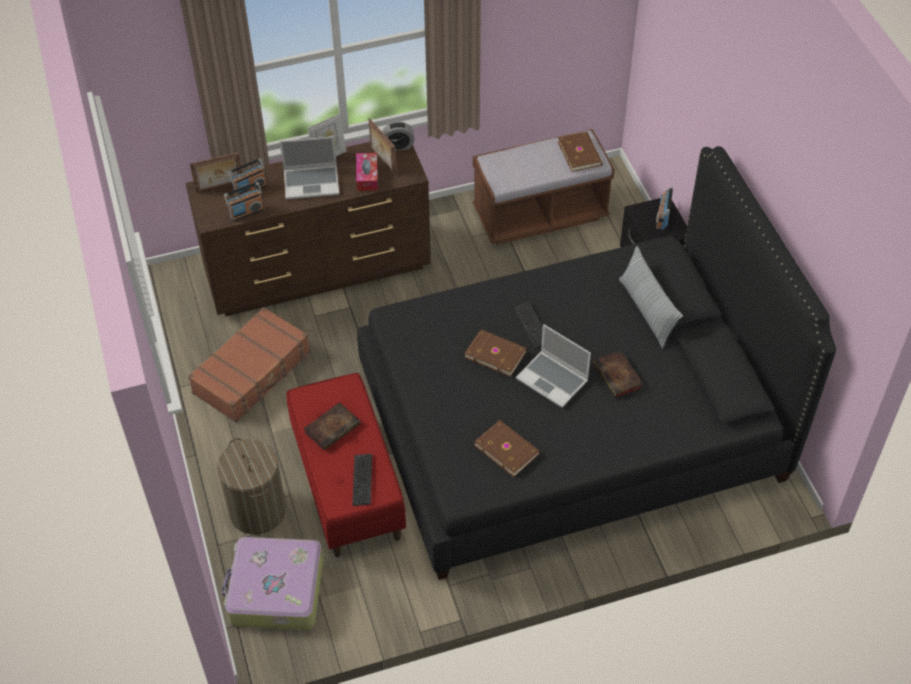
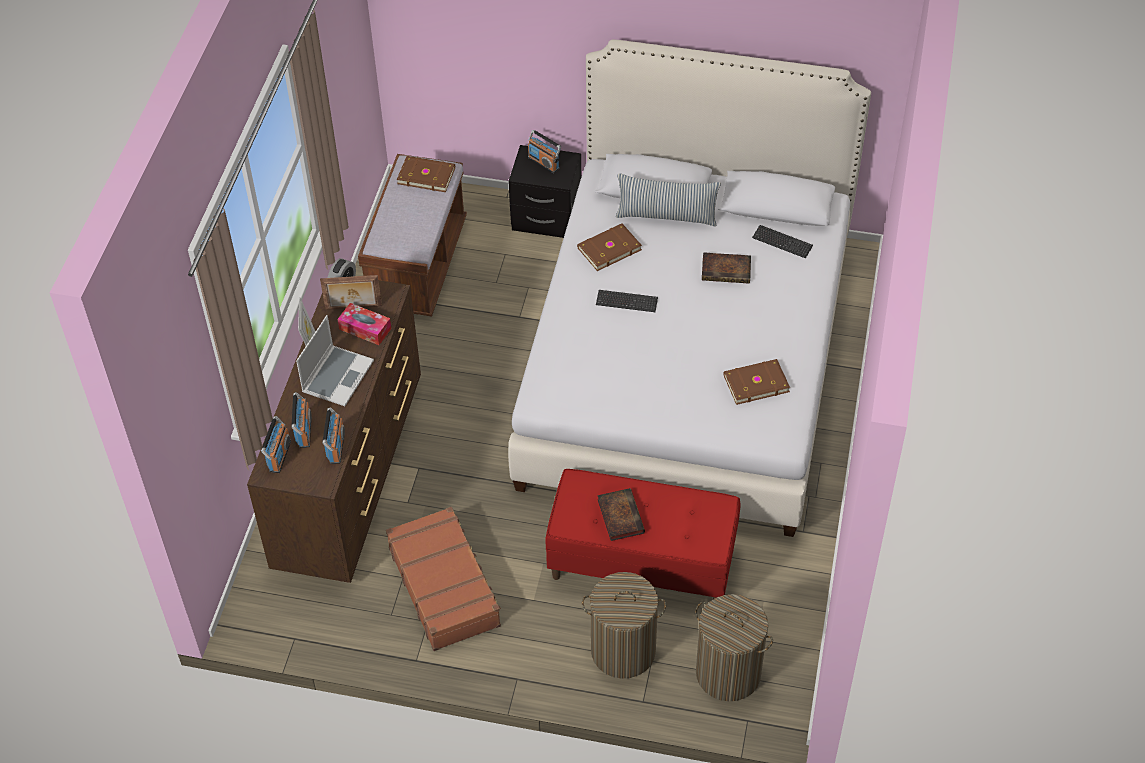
camera: 60 degrees left, 0 degrees up
(220, 187) = (279, 456): picture frame -> radio
(275, 591) = (728, 673): suitcase -> laundry basket
(362, 480) = (698, 518): keyboard -> keyboard (782, 242)
(495, 353) = (642, 341): brown book -> brown book (608, 248)
(553, 380) = (700, 315): laptop -> none
(571, 424) = (686, 361): black bed -> white bed

